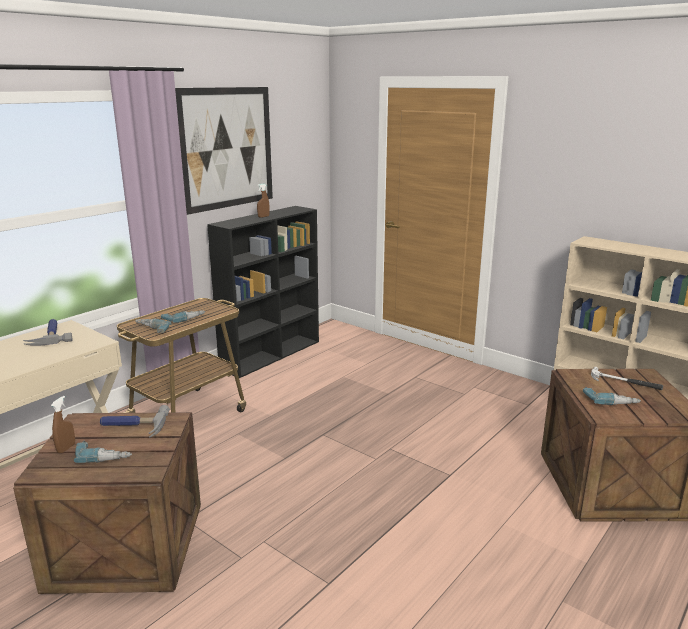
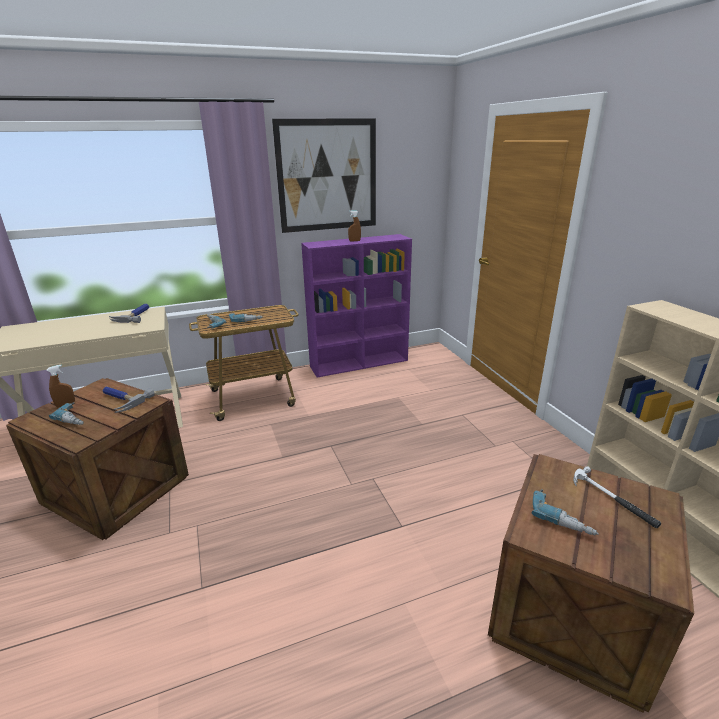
camera: 30 degrees right, 5 degrees up
(272, 354) = (360, 363): black bookcase -> purple bookcase

